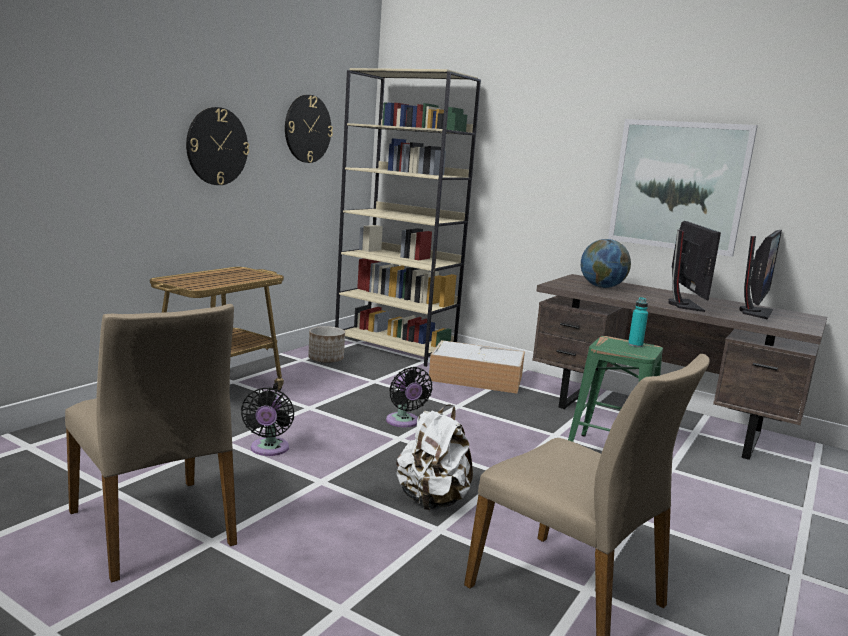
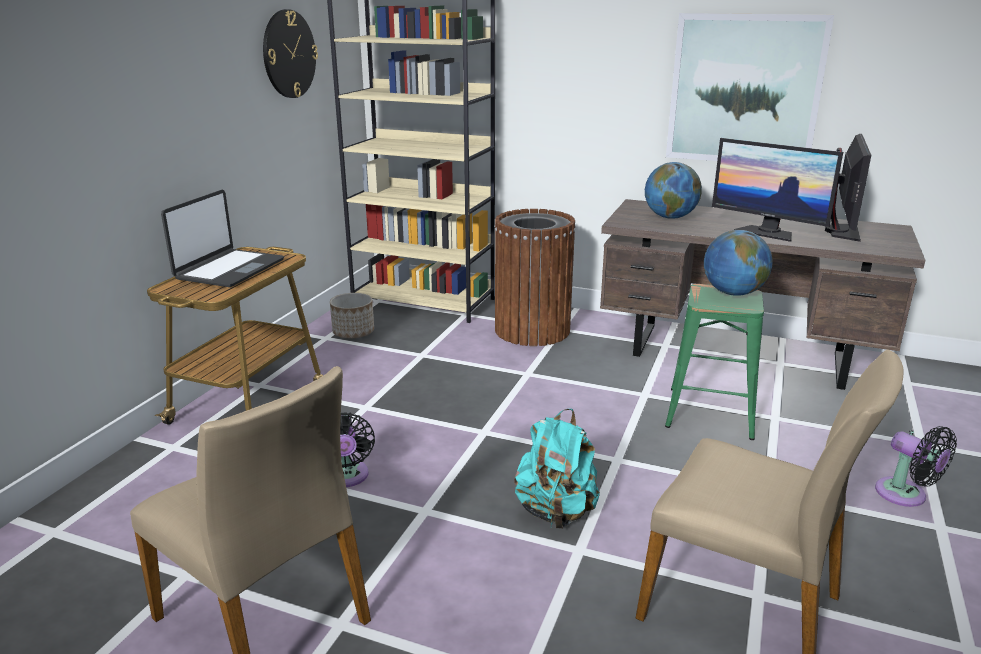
camera: 10 degrees left, 10 degrees up
(217, 146) = (191, 101): wall clock -> none
(219, 276) = (229, 269): none -> laptop
(404, 422) = (479, 408): black fan -> black fan (905, 495)
(432, 501) = (556, 512): white backpack -> turquoise backpack
(477, 378) = (532, 330): storage box -> brown trash can
(635, 345) = (733, 293): turquoise bottle -> globe
(683, 304) = (767, 232): monitor -> monitor turned 135 degrees clockwise

